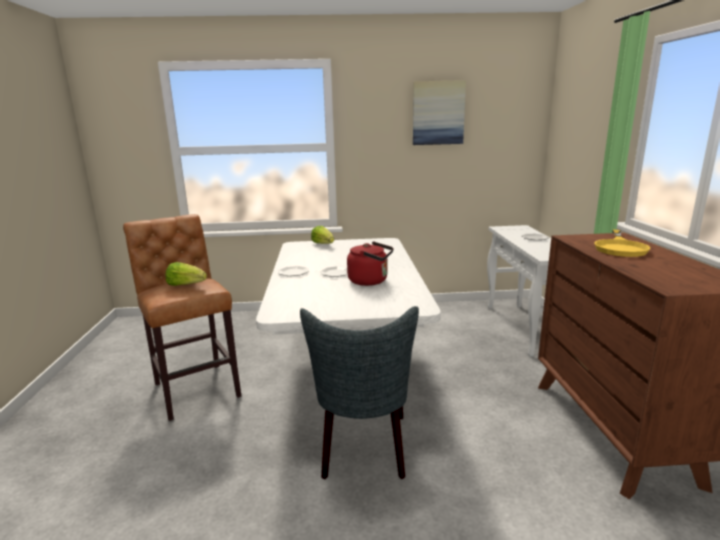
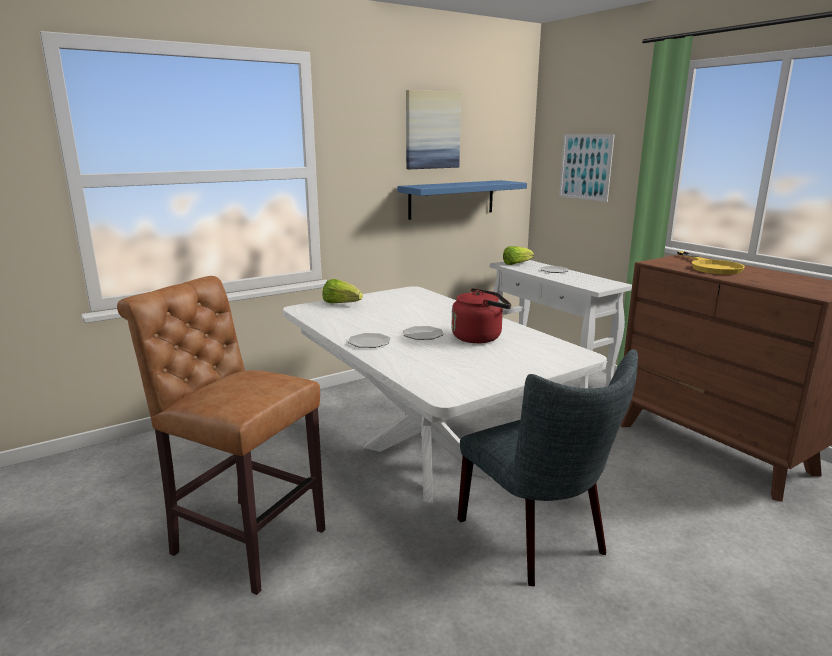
camera: 30 degrees left, 0 degrees up
(186, 285) = (248, 383): lettuce -> lettuce (516, 264)
(456, 170) = (451, 199): none -> blue shelf
(579, 144) = (585, 167): none -> picture

